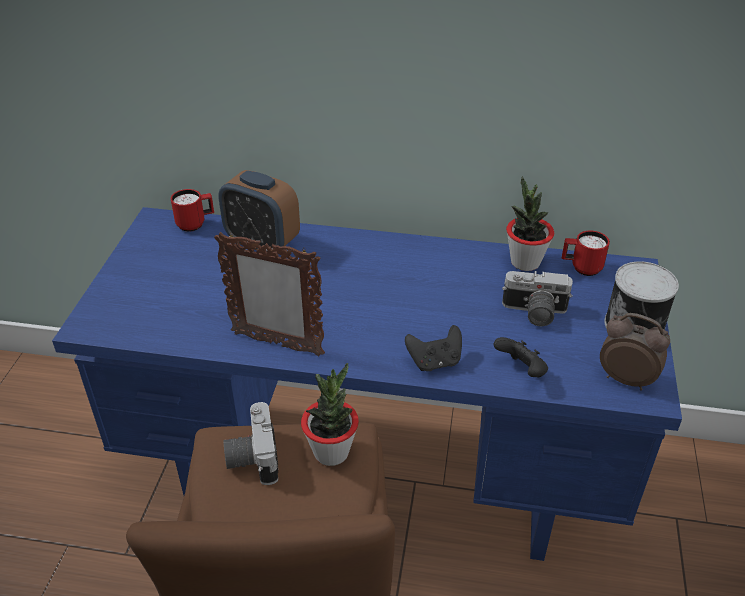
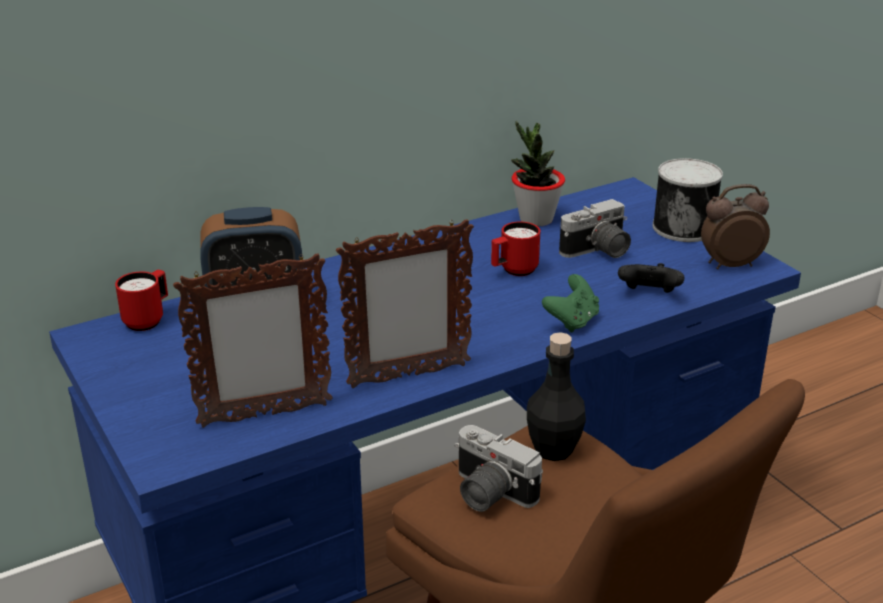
camera: 40 degrees left, 10 degrees down
(168, 325) = (264, 415): none -> picture frame
(331, 452) = (553, 449): potted plant -> black bottle
(434, 362) = (572, 321): black game controller -> green game controller
(581, 268) = (587, 205): red mug -> red mug (513, 271)

